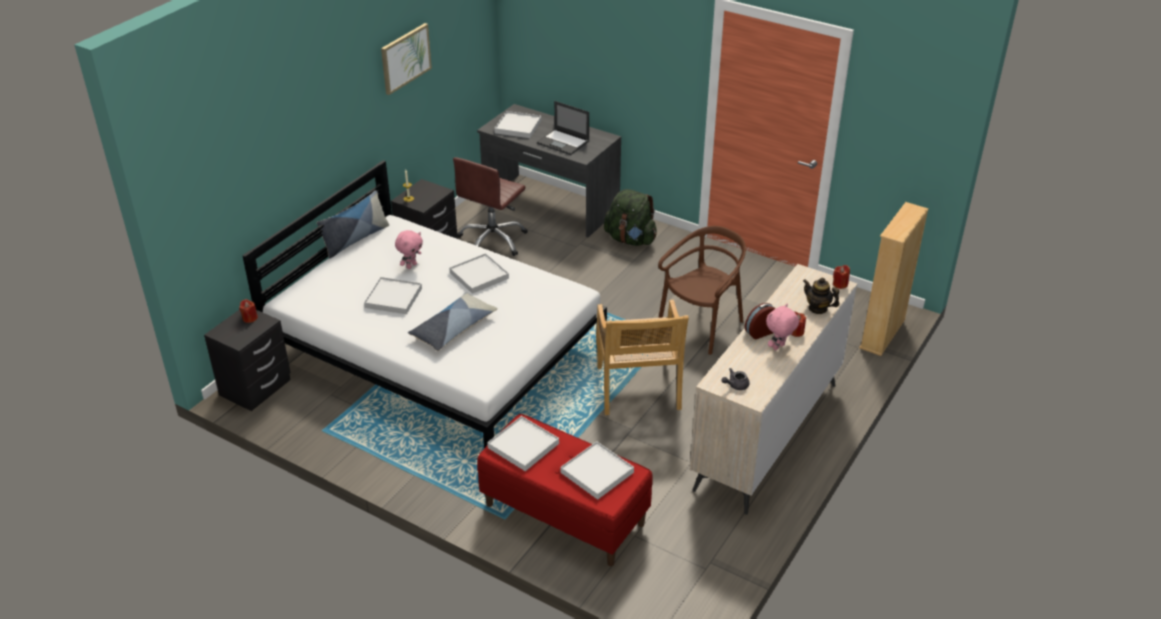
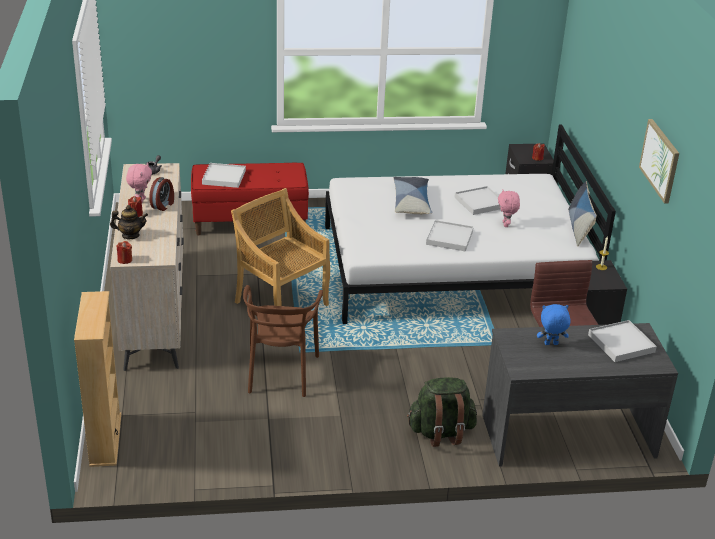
camera: 140 degrees right, 5 degrees down
(523, 445) = (283, 174): white tray -> none
(563, 142) = (551, 344): laptop -> blue plush toy

